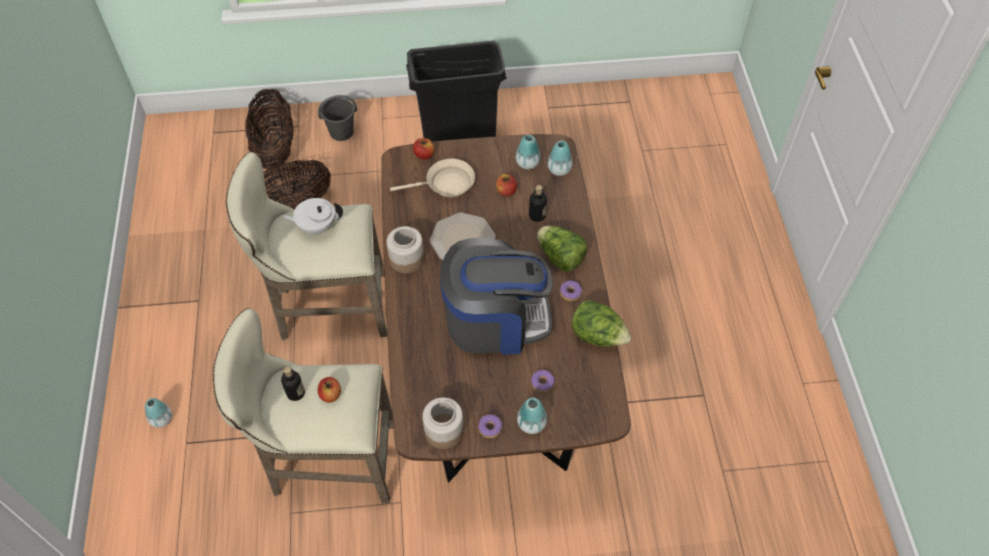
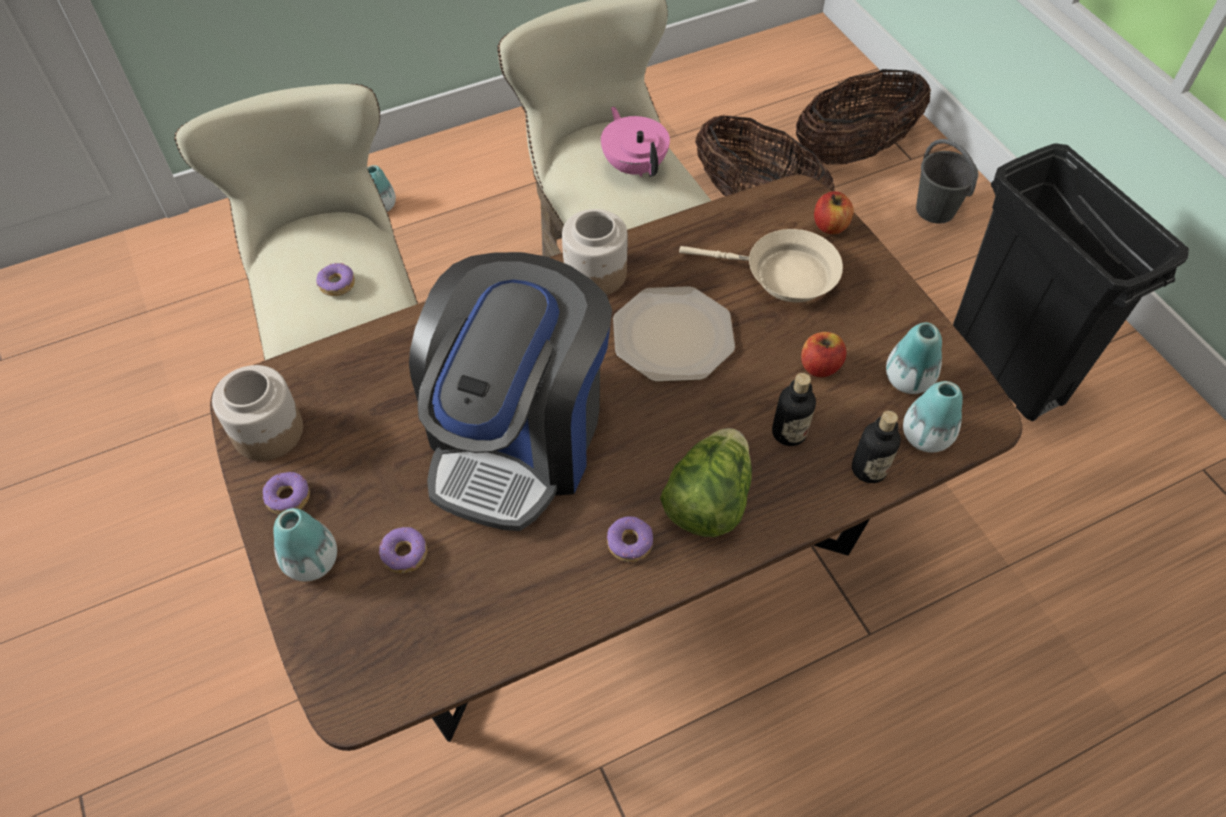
camera: 70 degrees right, 0 degrees up
(296, 393) = (329, 245): bottle -> bottle (869, 469)
(316, 226) = (634, 165): white teapot -> pink teapot
(330, 394) = (337, 284): apple -> donut
(446, 184) = (783, 275): beige frying pan -> beige frying pan turned 45 degrees counterclockwise
(495, 320) = (518, 437): coffee machine -> coffee machine turned 45 degrees clockwise
(598, 335) = (546, 623): lettuce -> none

